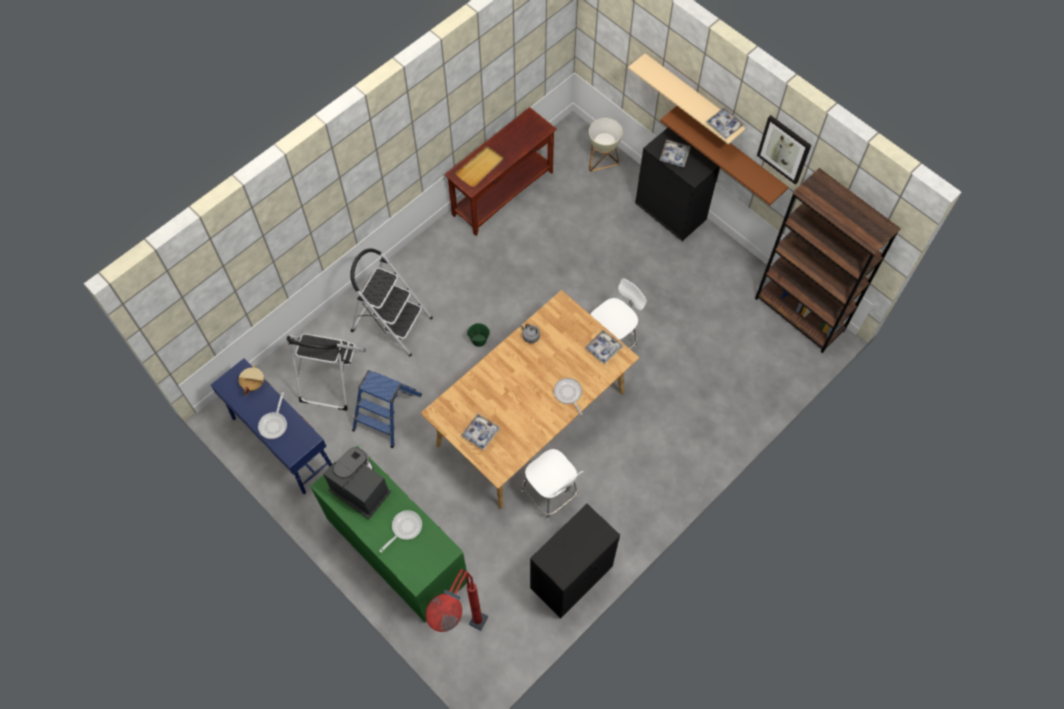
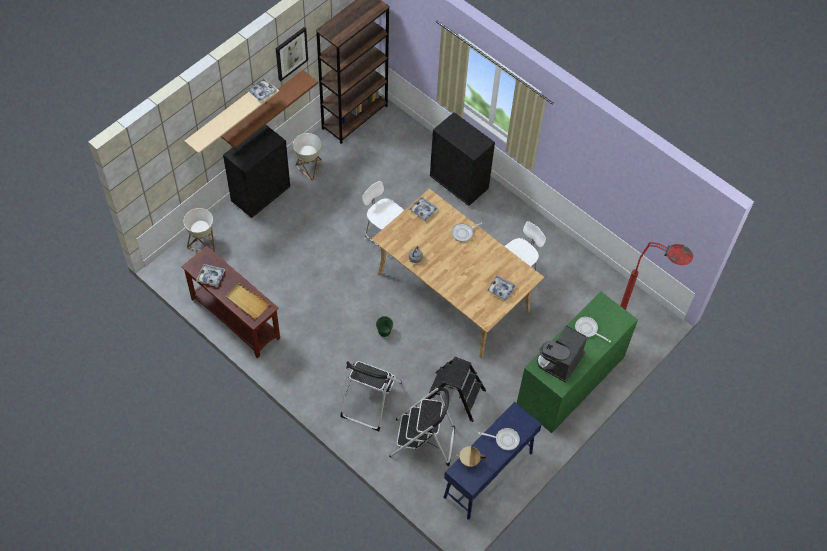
camera: 95 degrees left, 5 degrees down
(387, 412) = (454, 396): blue step ladder -> black step ladder
(571, 580) = (579, 264): black cabinet -> black cabinet (459, 185)
(674, 155) = (253, 152): tray -> tray (211, 277)
(714, 263) = (309, 168): none -> planter

